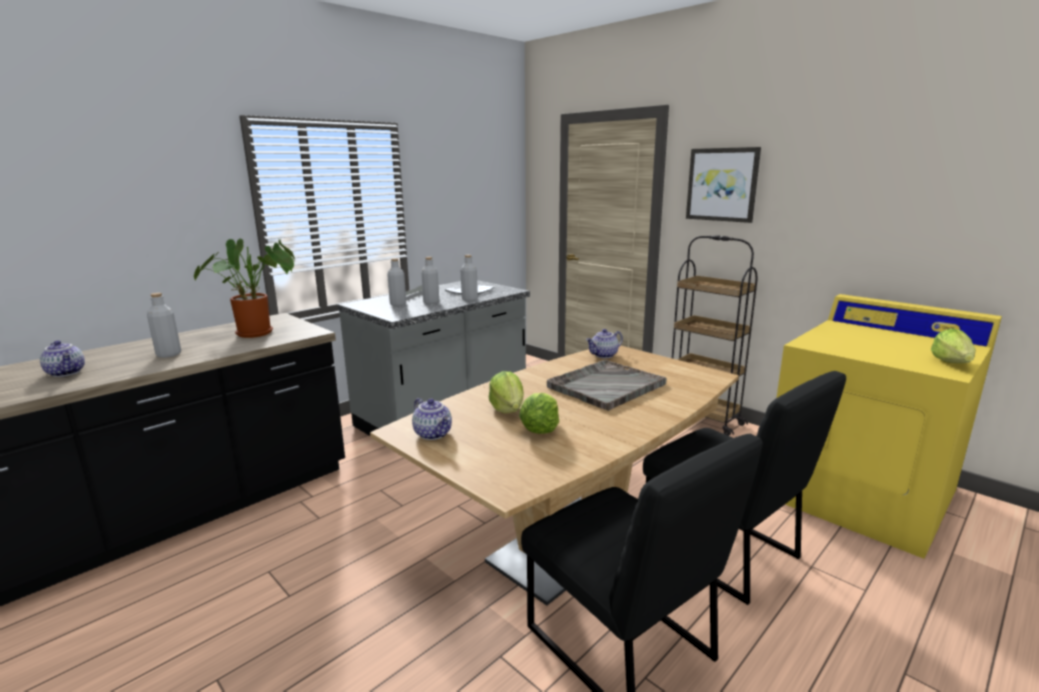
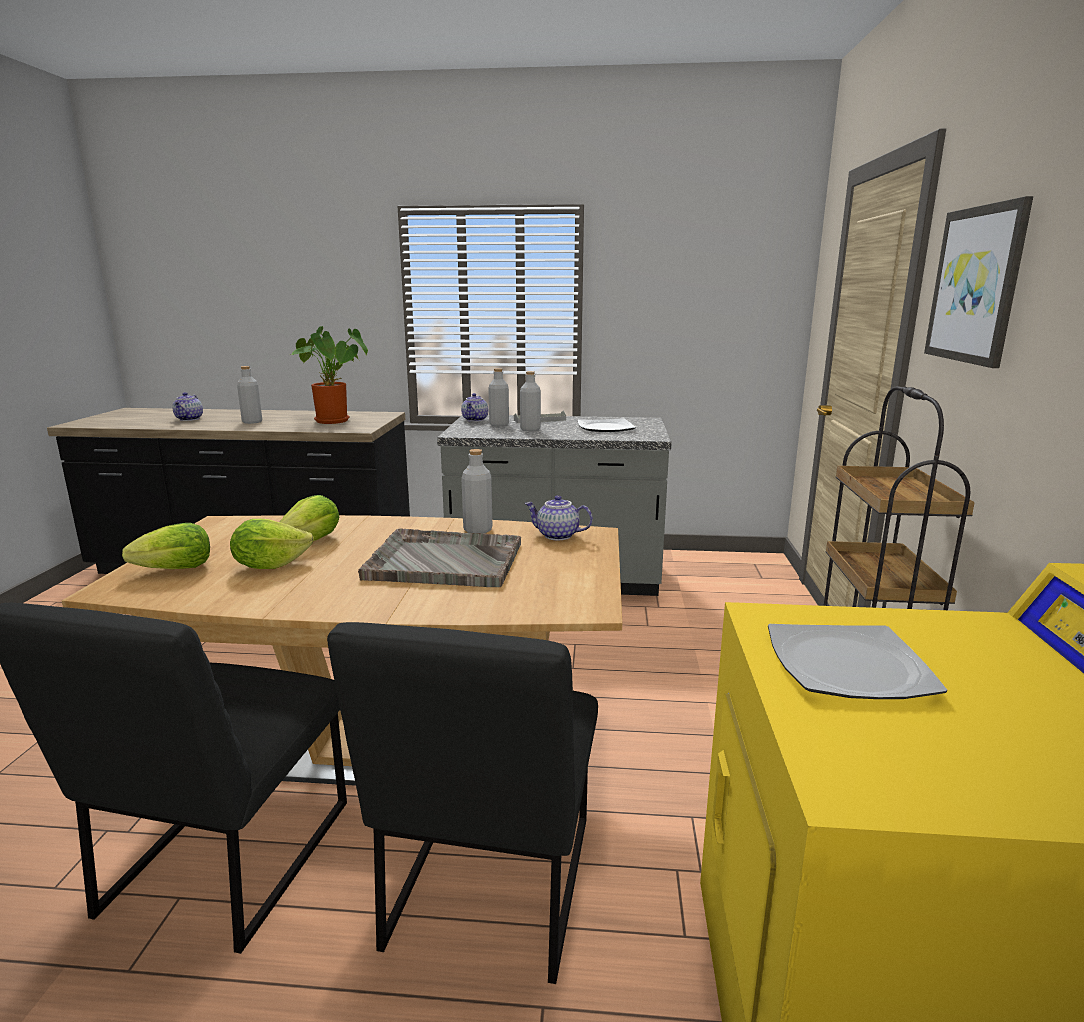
camera: 50 degrees right, 0 degrees up
(434, 434) = (220, 534): teapot -> teapot (475, 420)
(469, 299) = (572, 435): grey bottle -> grey bottle (478, 530)
(859, 347) = (849, 665): none -> plate
(951, 363) = (952, 789): lettuce -> lettuce (176, 569)

